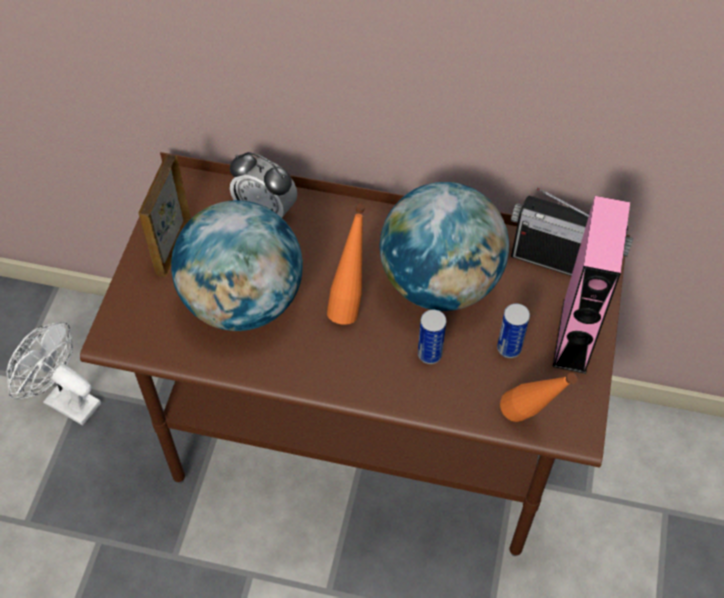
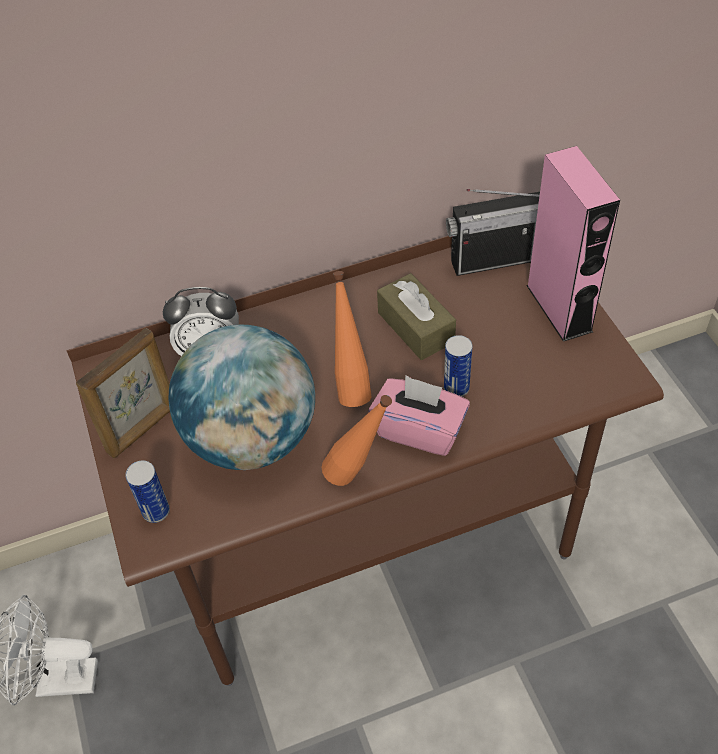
camera: 30 degrees left, 5 degrees down
(173, 247) = (143, 429): picture frame -> picture frame turned 120 degrees counterclockwise
(372, 371) = (419, 430): none -> pink tissue box
(440, 283) = (416, 327): globe -> brown tissue box
(509, 348) = (517, 347): can -> can (156, 511)
(528, 422) = (582, 395): orange bottle -> orange bottle (358, 478)

